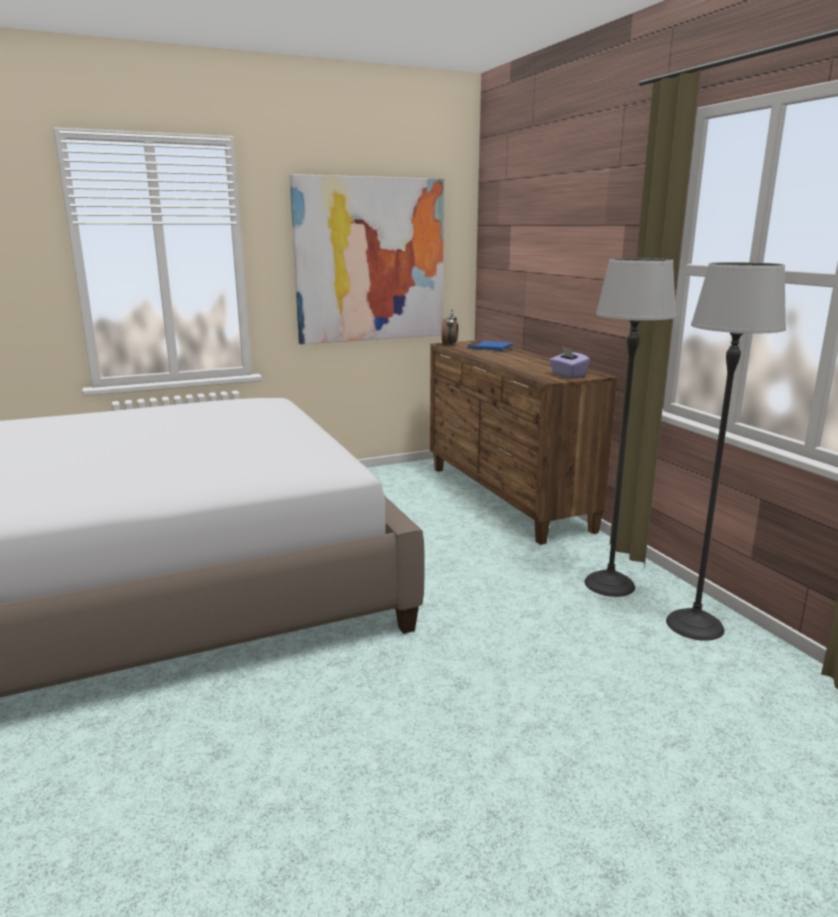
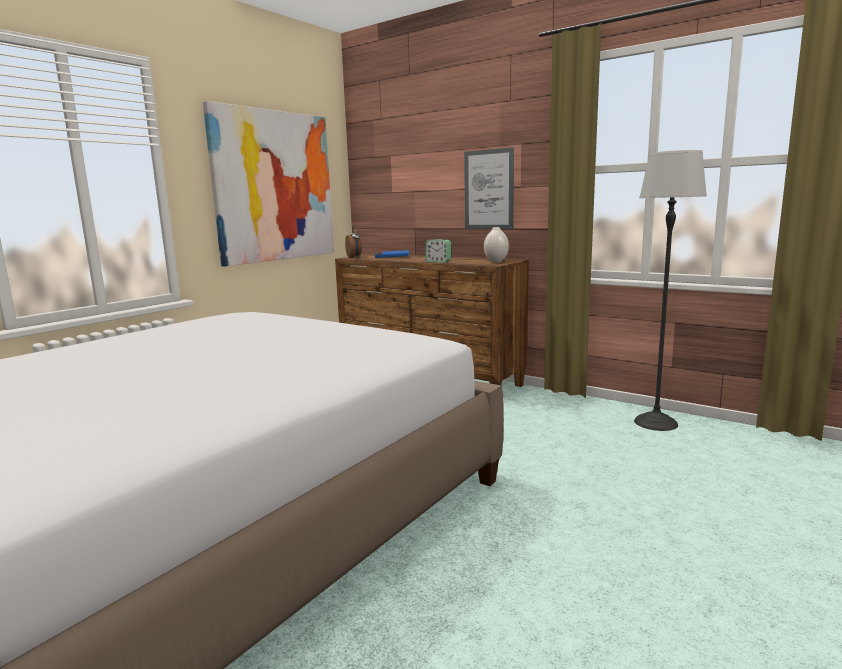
camera: 30 degrees left, 5 degrees down
(509, 365) = (438, 261): none -> alarm clock
(568, 375) = (496, 261): purple tissue box -> white vase
(589, 280) = (489, 189): none -> picture
(609, 584) = (575, 413): floor lamp -> none

